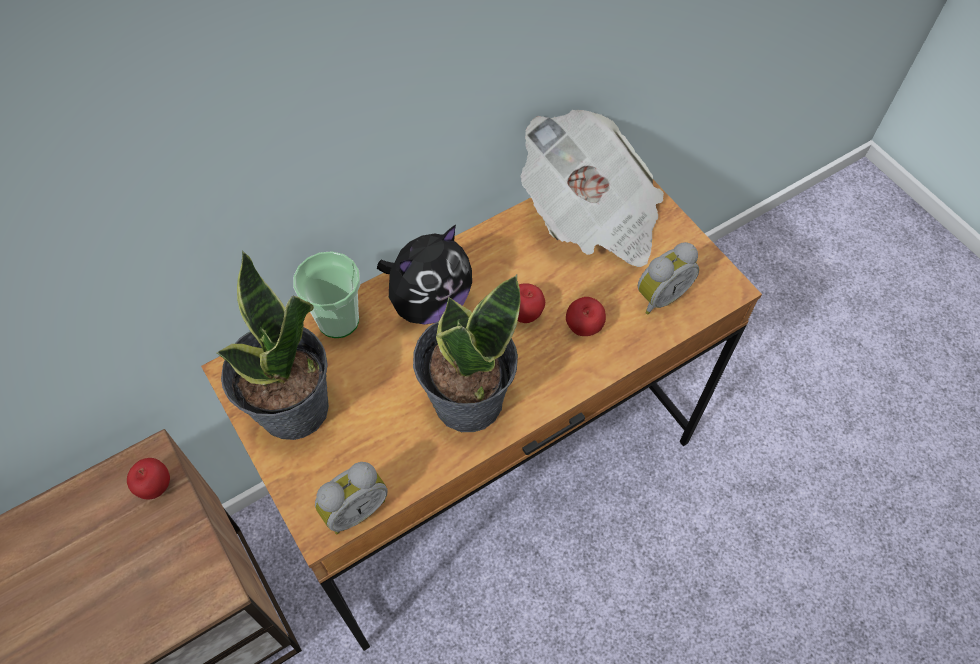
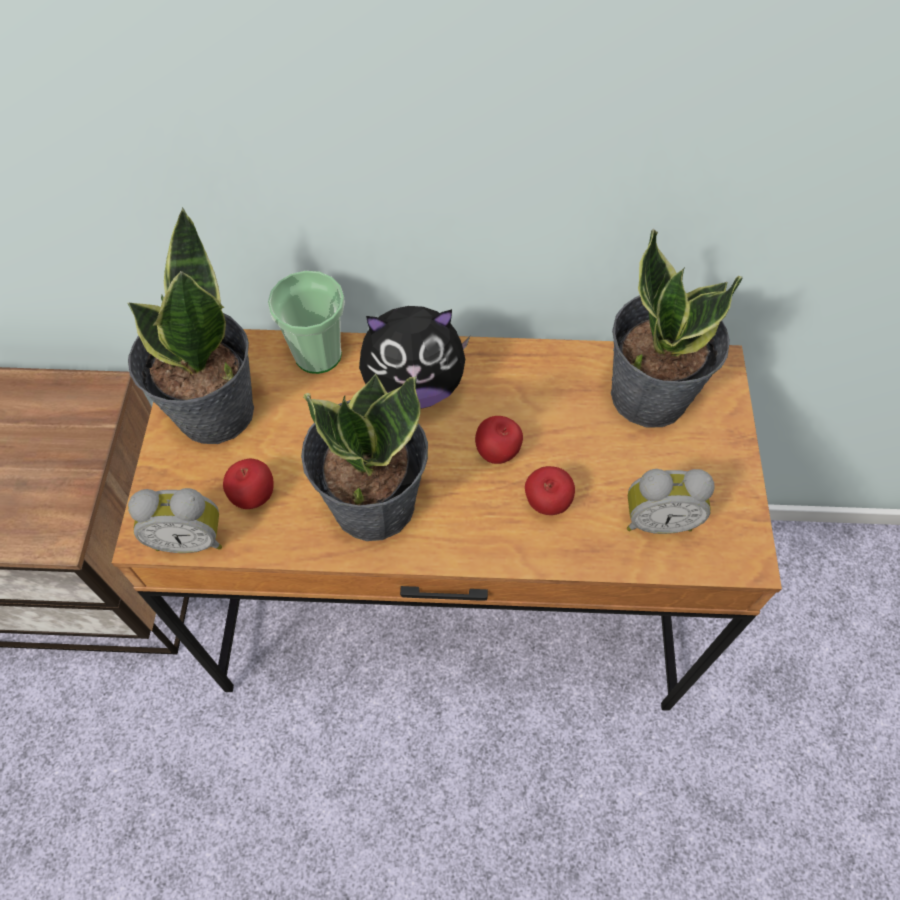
camera: 35 degrees right, 0 degrees up
(155, 486) = (86, 417): apple -> apple (254, 496)
(592, 215) = (649, 394): newspaper -> potted plant

